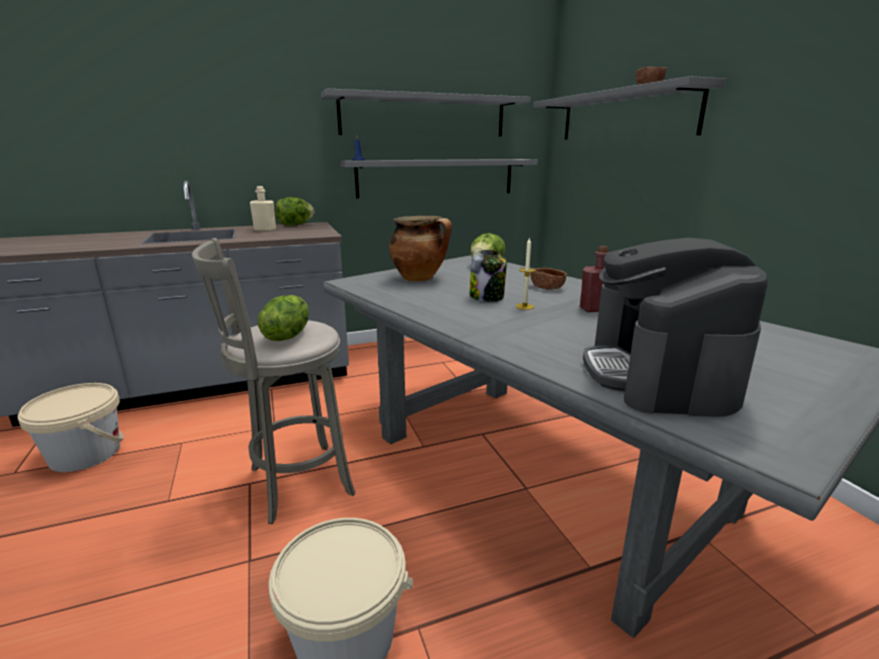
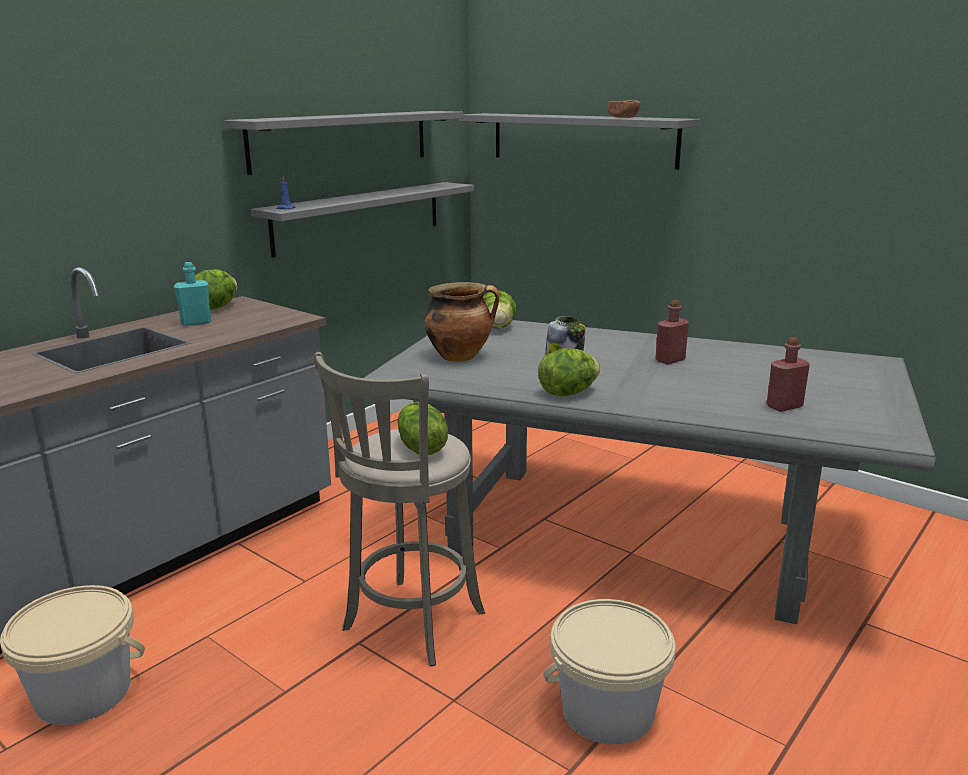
camera: 30 degrees left, 0 degrees up
(265, 230) = (196, 322): beige bottle -> turquoise bottle
(450, 317) = (568, 393): none -> lettuce
(524, 306) = (611, 369): candle -> none
(547, 287) = (597, 344): brown bowl -> none
(658, 374) = (784, 406): coffee machine -> red bottle

